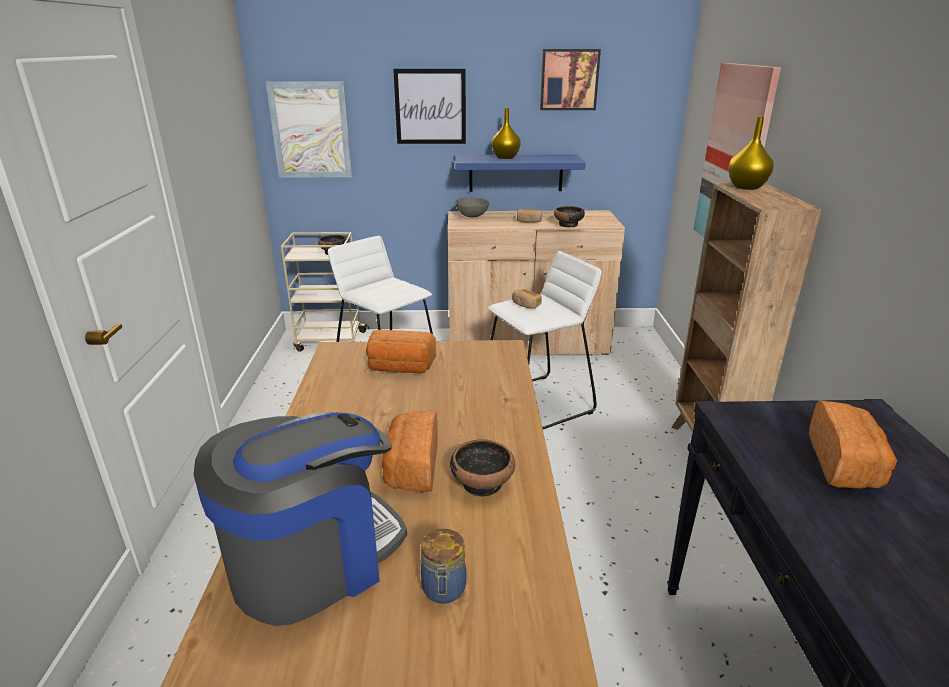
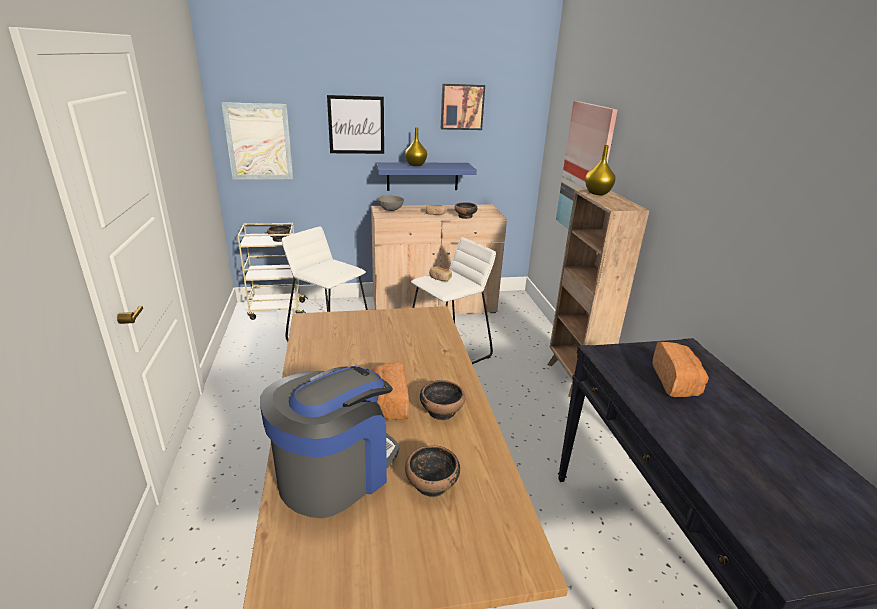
camera: 10 degrees left, 0 degrees up
(400, 368) = (361, 331): bread -> none
(444, 590) = (432, 484): jar -> bowl

